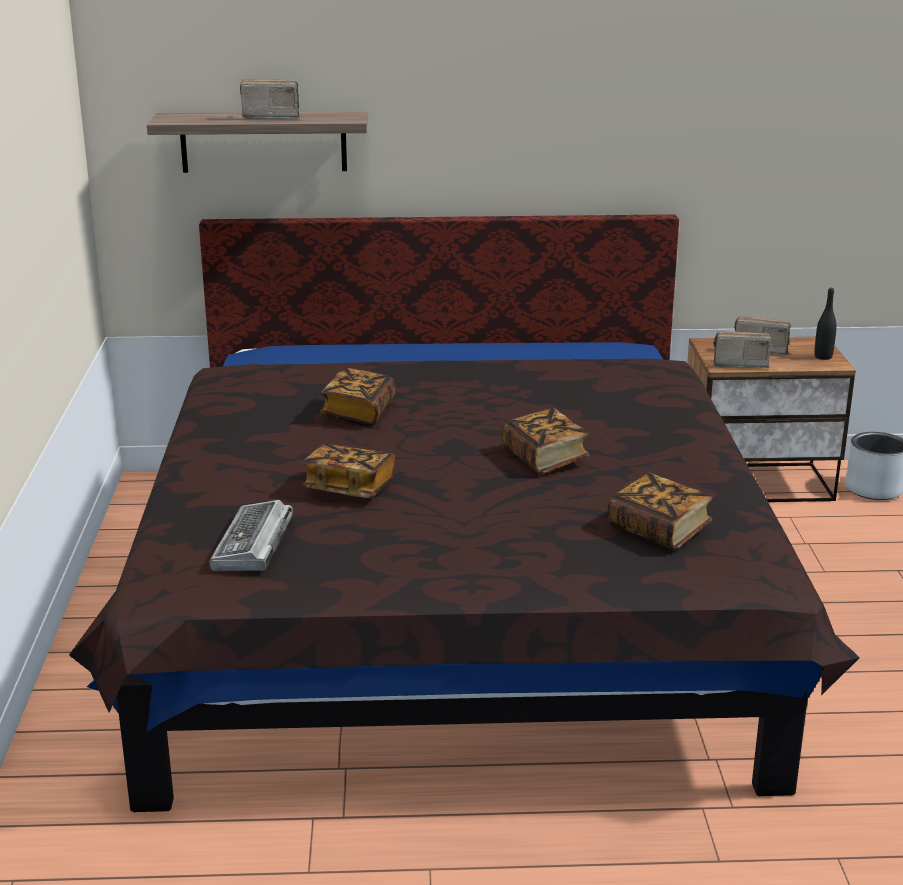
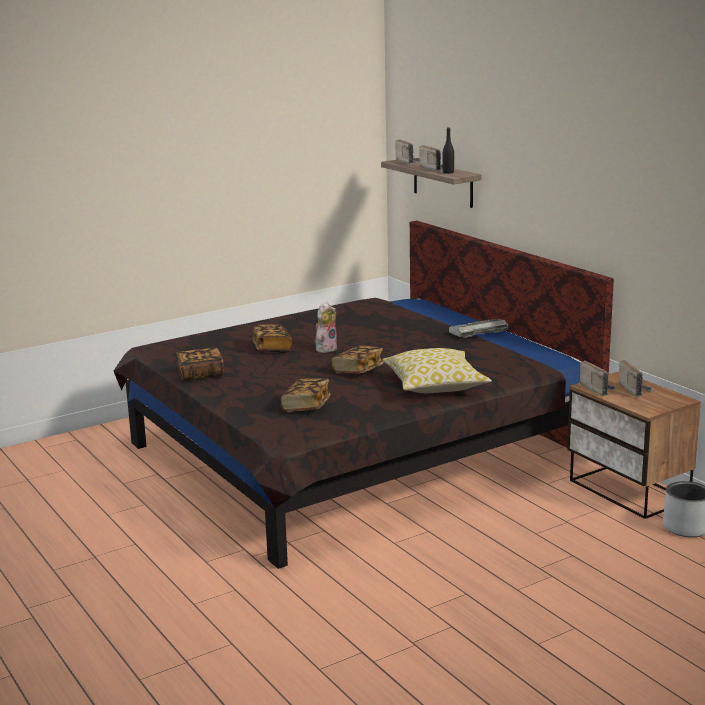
camera: 60 degrees right, 5 degrees down
(188, 116) = (408, 161): none -> radio
(253, 546) = (198, 348): keyboard -> keyboard (477, 332)
(358, 413) = (358, 330): book -> book (200, 374)
(412, 453) = (326, 348): none -> plush toy
(665, 430) = (435, 385): none -> pillow
(823, 357) = (655, 406): black bottle -> black bottle (448, 172)

